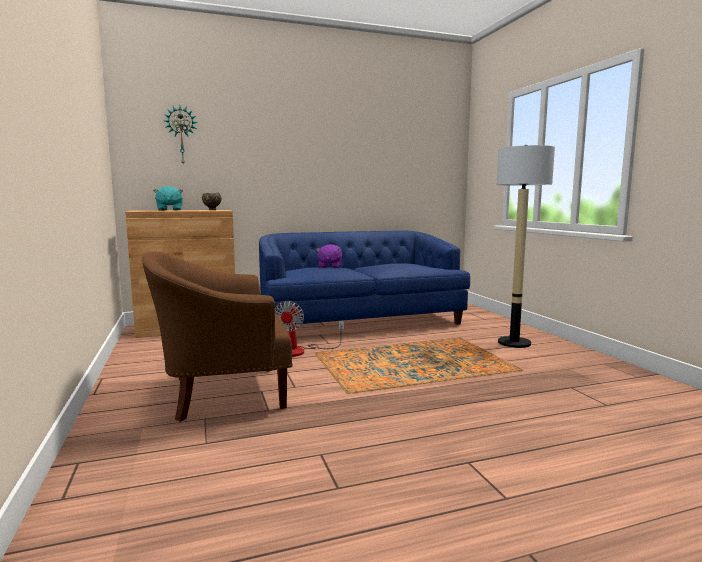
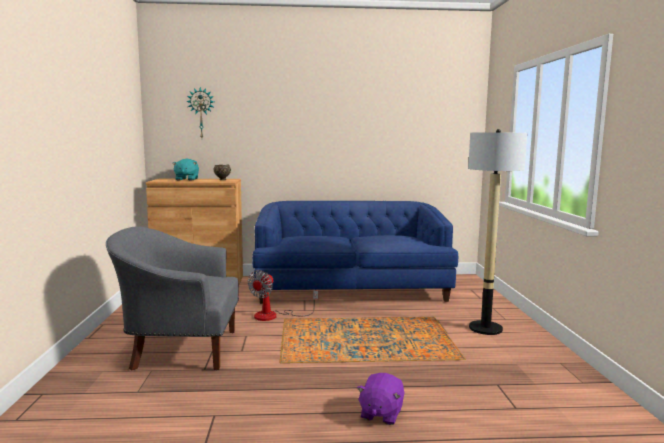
camera: 15 degrees right, 0 degrees up
(222, 393) = (180, 349): brown armchair -> grey armchair
(329, 267) = (324, 236): purple plush toy -> purple plush toy (380, 414)

